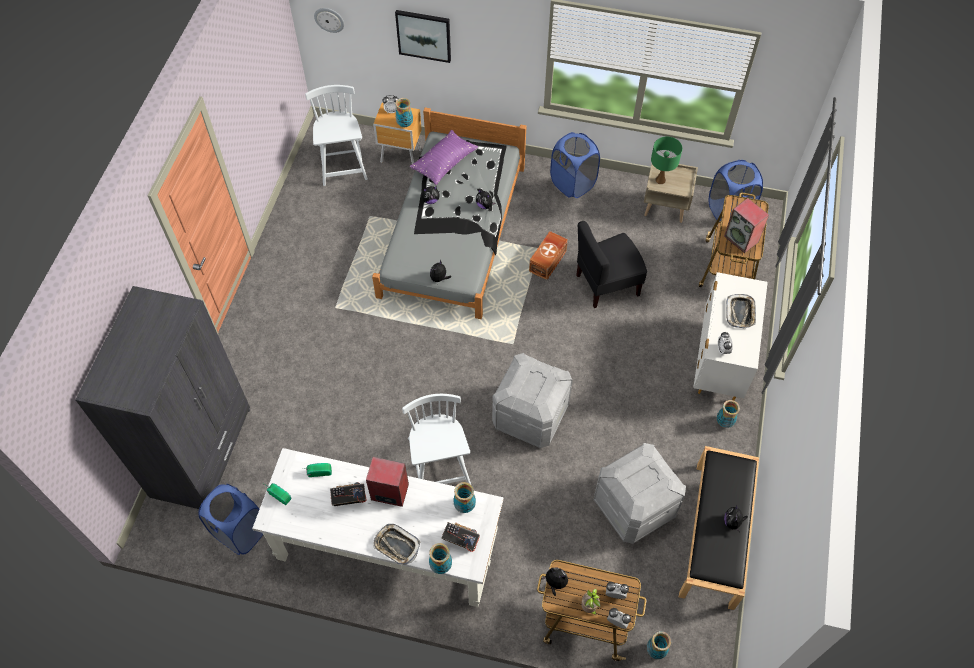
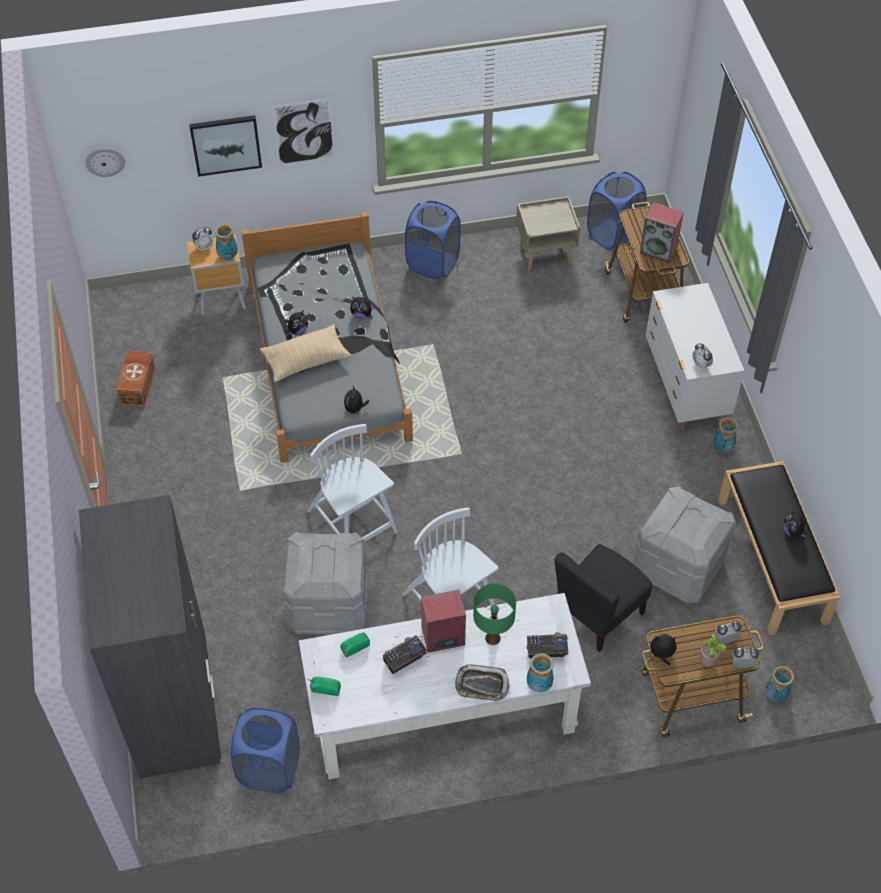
camera: 25 degrees left, 5 degrees down
(342, 163) = (156, 331): white chair -> white chair (353, 523)
(424, 226) = (306, 360): none -> beige pillow
(444, 163) = (290, 285): purple pillow -> none
(464, 505) = (529, 617): vase -> none
(487, 45) = (304, 132): none -> picture
(530, 415) = (521, 519): grey storage box -> grey storage box (328, 604)
(548, 261) = (452, 353): brown storage box -> brown storage box (139, 386)
(606, 284) = (527, 355): black chair -> black chair (598, 615)
(660, 180) = (537, 222): green table lamp -> green table lamp (493, 638)
(740, 313) = (698, 322): tray -> none

